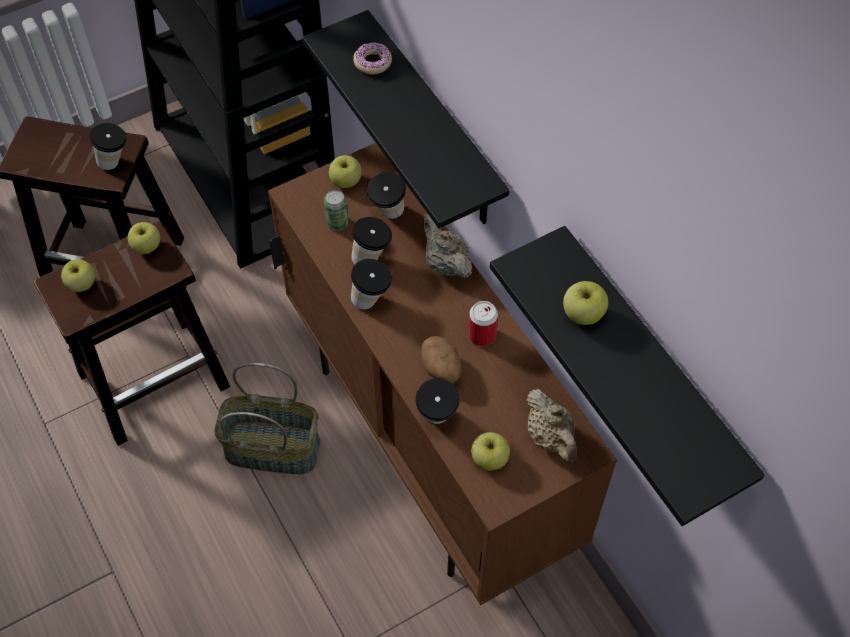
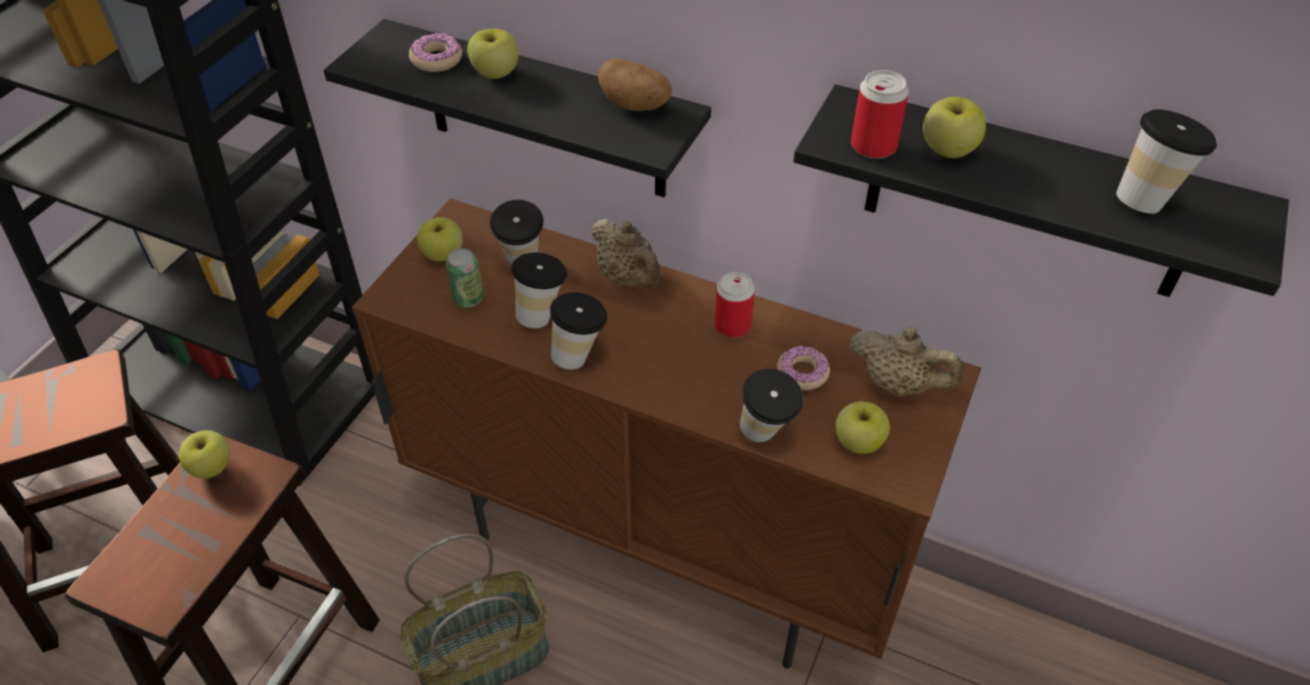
camera: 35 degrees left, 10 degrees down
(82, 284) = (146, 559): apple -> apple (495, 73)
(115, 163) = (95, 396): cup -> cup (1147, 199)
(441, 369) = (721, 382): potato -> potato (636, 105)
(445, 263) = (628, 278): beige teapot -> beige teapot turned 150 degrees counterclockwise
(496, 393) = (802, 373): none -> donut
(539, 285) = (873, 146): none -> can

